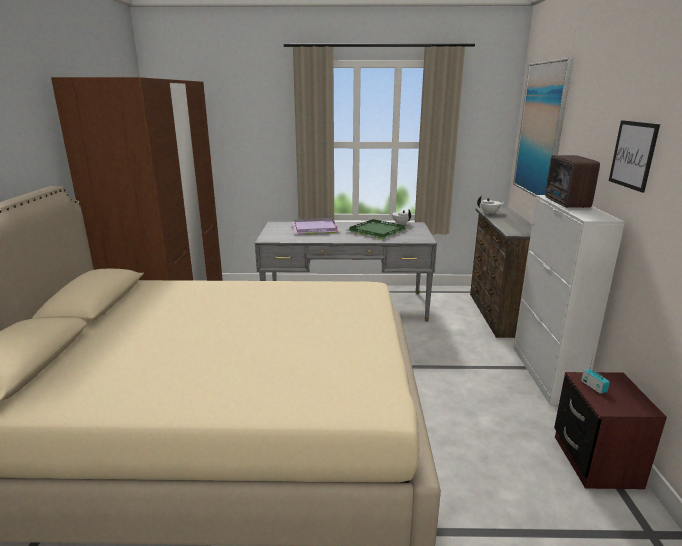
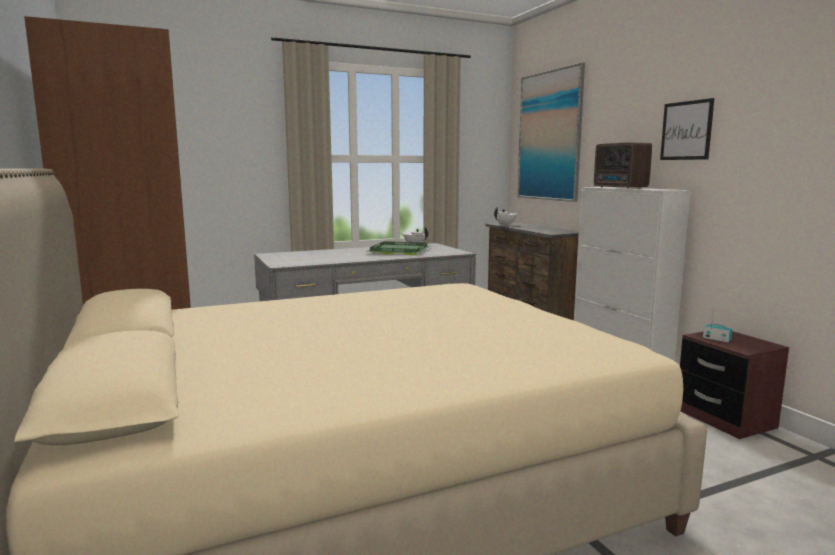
camera: 25 degrees left, 10 degrees down
(316, 228) = (326, 254): purple tray -> none

